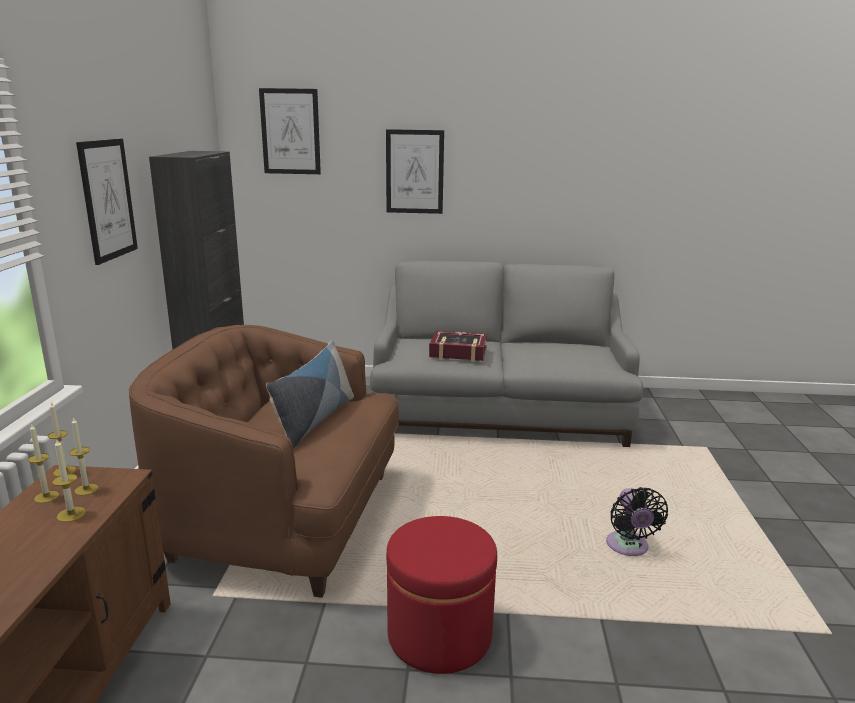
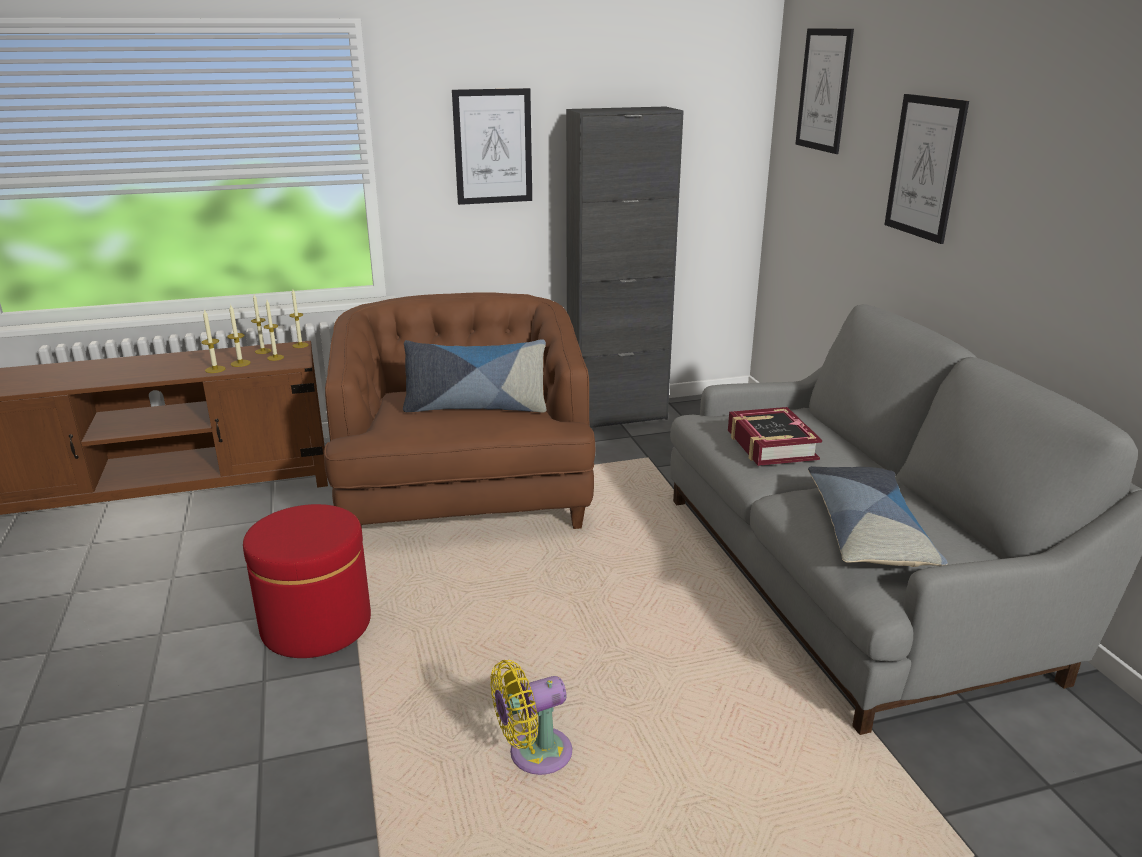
camera: 70 degrees right, 5 degrees up
(68, 534) = (215, 369): none -> candle
(568, 357) = (867, 530): none -> pillow
(628, 548) = (534, 754): black fan -> yellow fan

